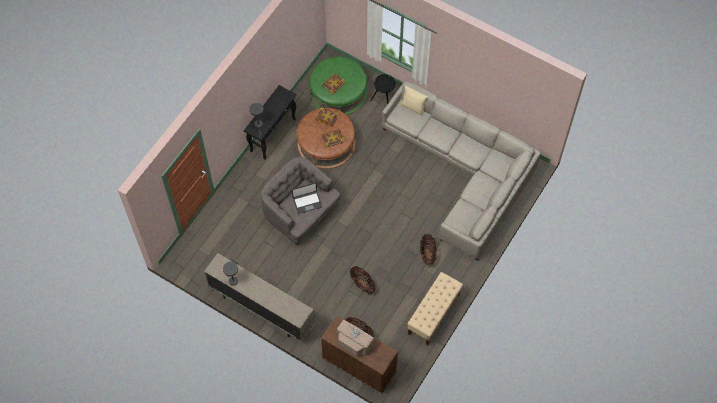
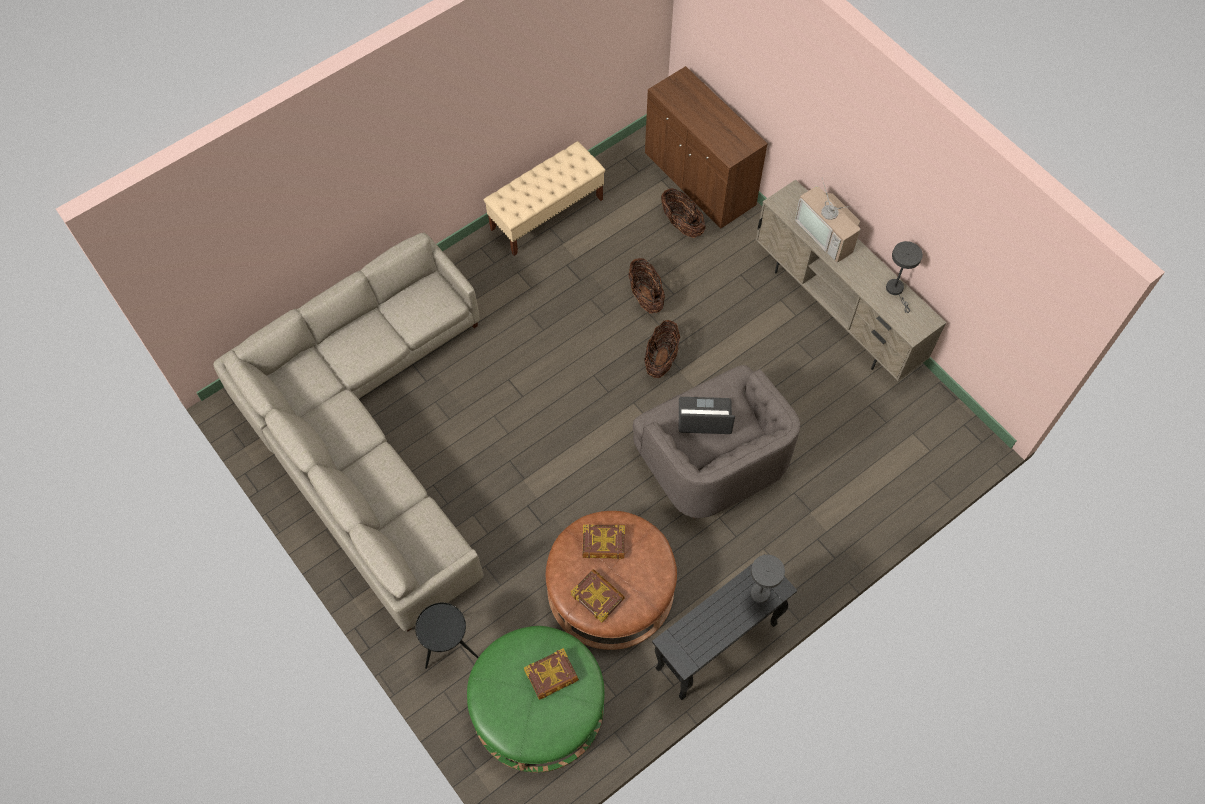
camera: 160 degrees left, 0 degrees up
(353, 343) = (715, 120): television -> television (827, 234)
(413, 107) = (404, 558): beige pillow -> none
(428, 254) = (510, 309): basket -> basket (661, 359)

